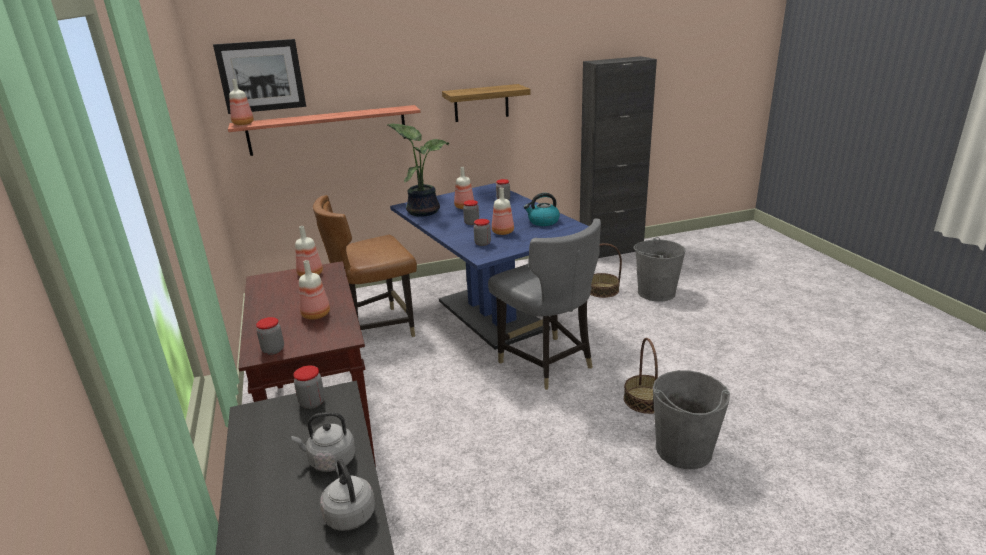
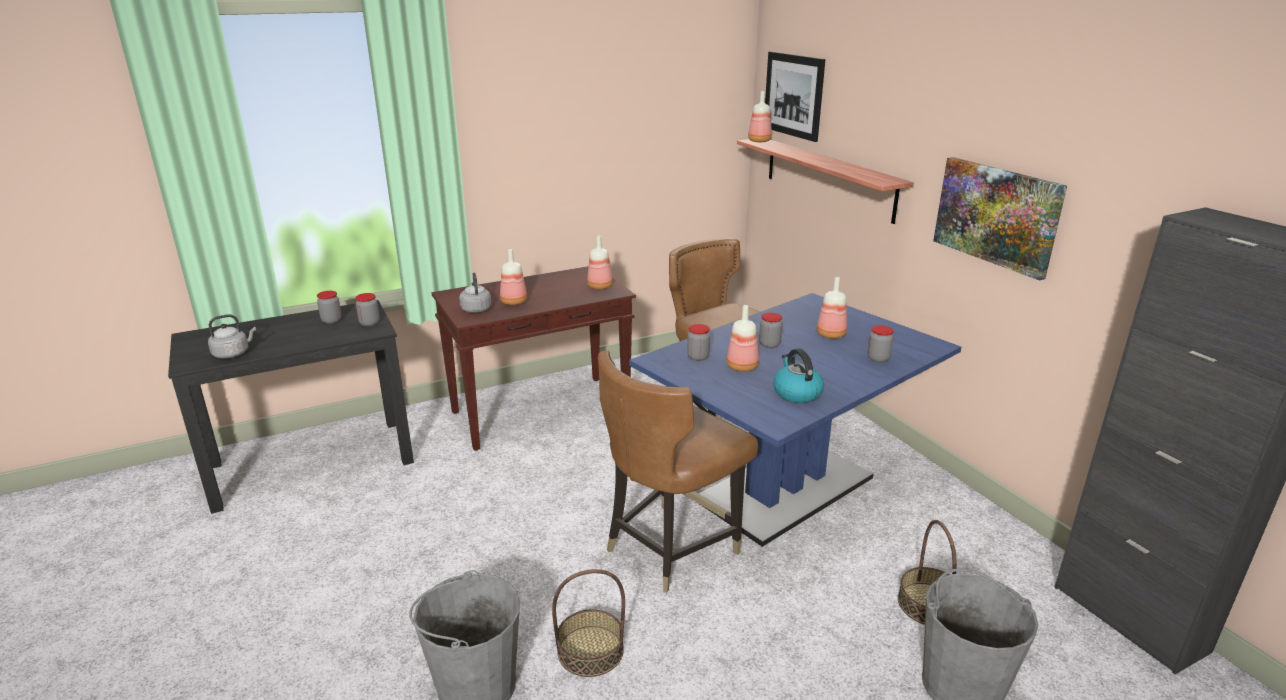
camera: 80 degrees right, 0 degrees up
(273, 350) = (454, 297): jar -> jar (331, 320)
(330, 460) = (293, 340): grey kettle -> grey kettle (476, 309)
(423, 211) = (801, 312): potted plant -> none
(481, 103) = (997, 215): shelf -> picture
(546, 363) = (669, 548): grey chair -> brown chair

